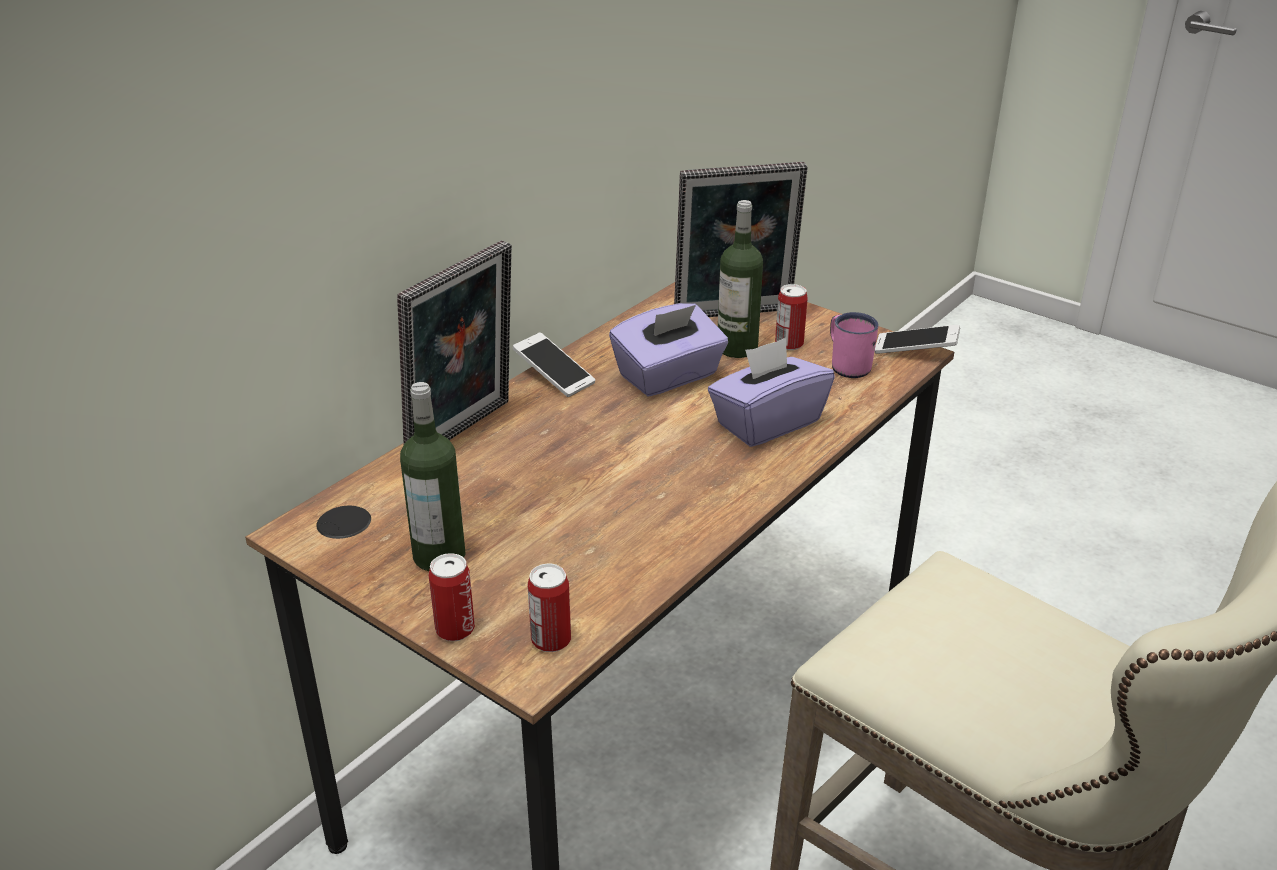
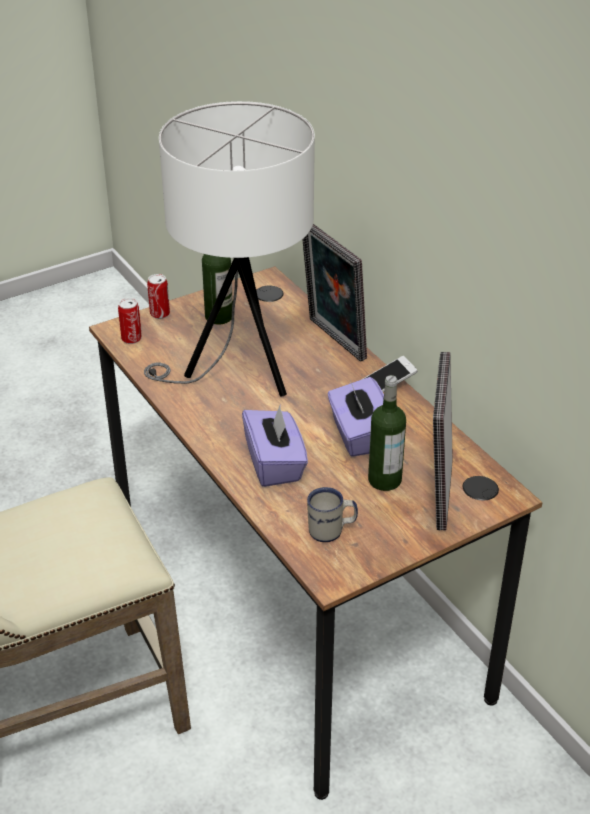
camera: 110 degrees right, 5 degrees up
(585, 499) = (237, 371): none -> white table lamp
(789, 344) = (378, 510): can -> none
(847, 364) = (331, 531): pink mug -> white mug
(915, 350) = (334, 580): phone -> none

